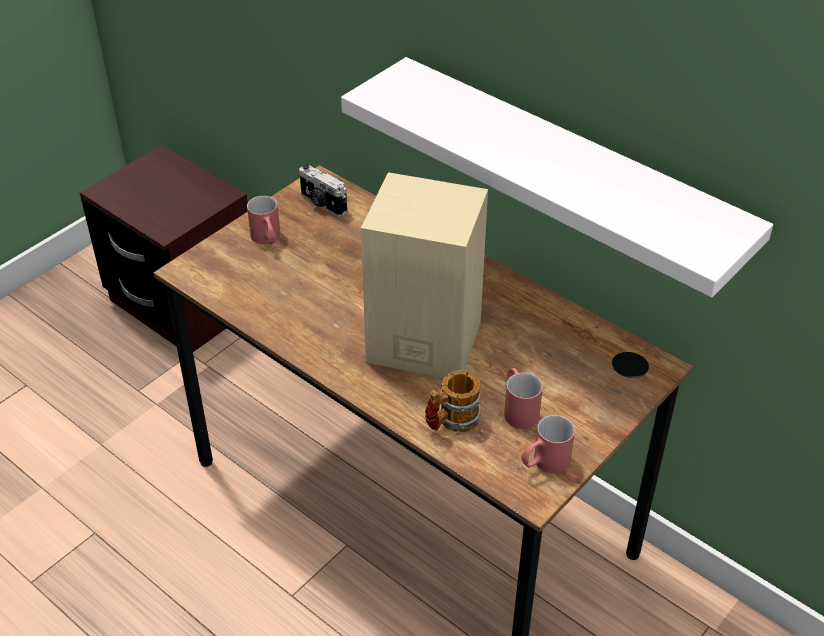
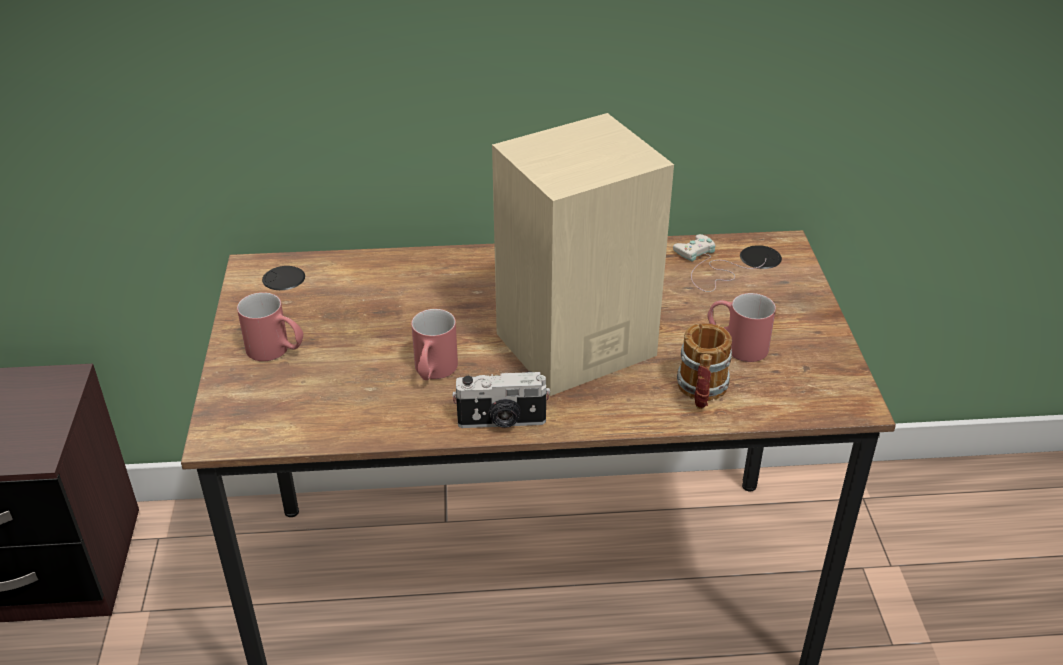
camera: 45 degrees left, 5 degrees down
(322, 204) = (289, 286): camera -> camera (502, 422)
(544, 464) = (821, 373): red mug -> red mug (433, 373)
(568, 176) = (615, 88): white shelf -> none
(581, 349) = (710, 268): none -> white game controller

